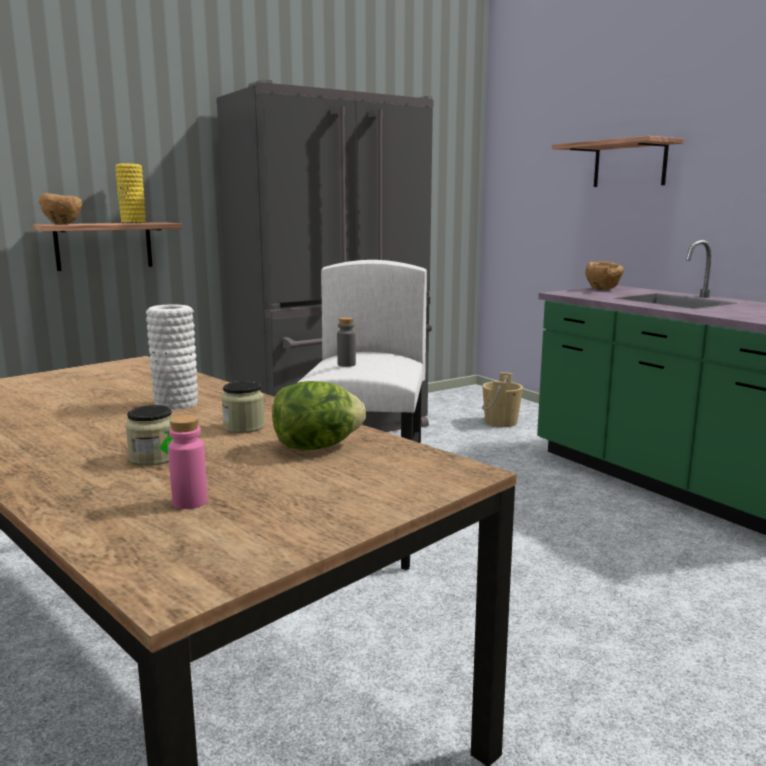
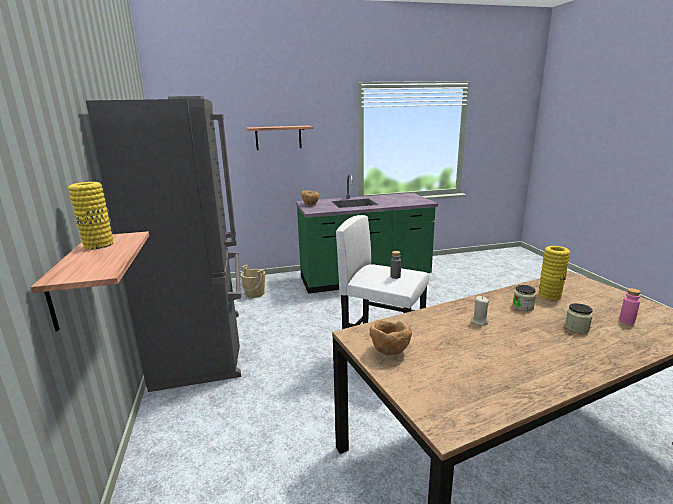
camera: 70 degrees left, 5 degrees up
(63, 224) = (94, 270): brown bowl -> brown bowl (389, 351)
(176, 404) = (479, 322): white vase -> beige candle
(316, 447) = (549, 295): lettuce -> yellow vase

